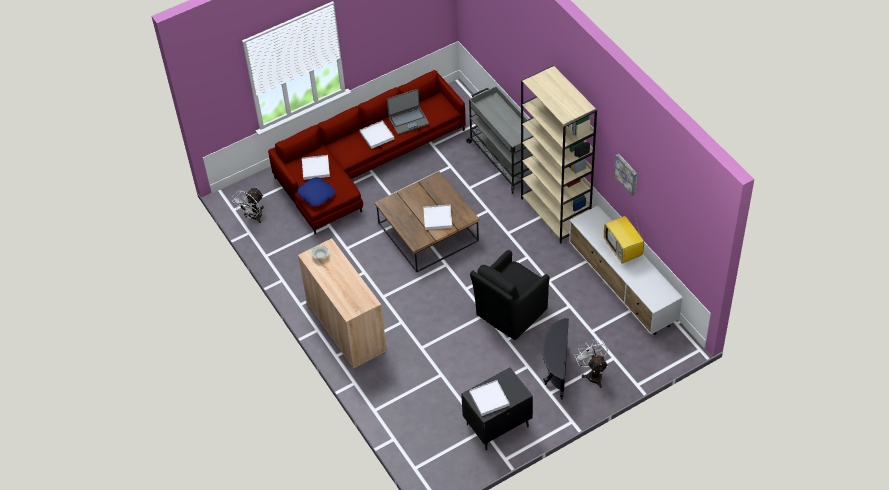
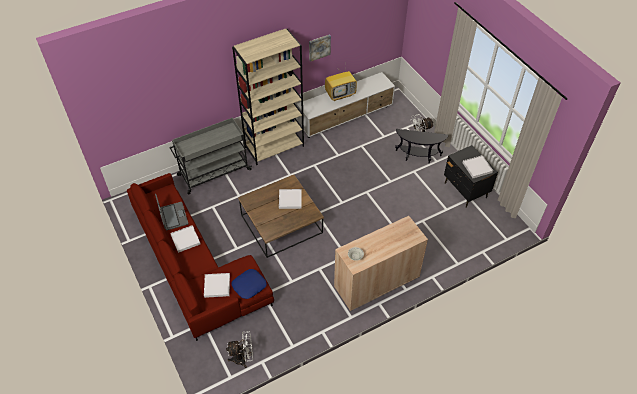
camera: 90 degrees left, 0 degrees up
(253, 217) = (243, 358): white fan -> white fan turned 45 degrees counterclockwise
(510, 313) = (366, 178): black armchair -> none

